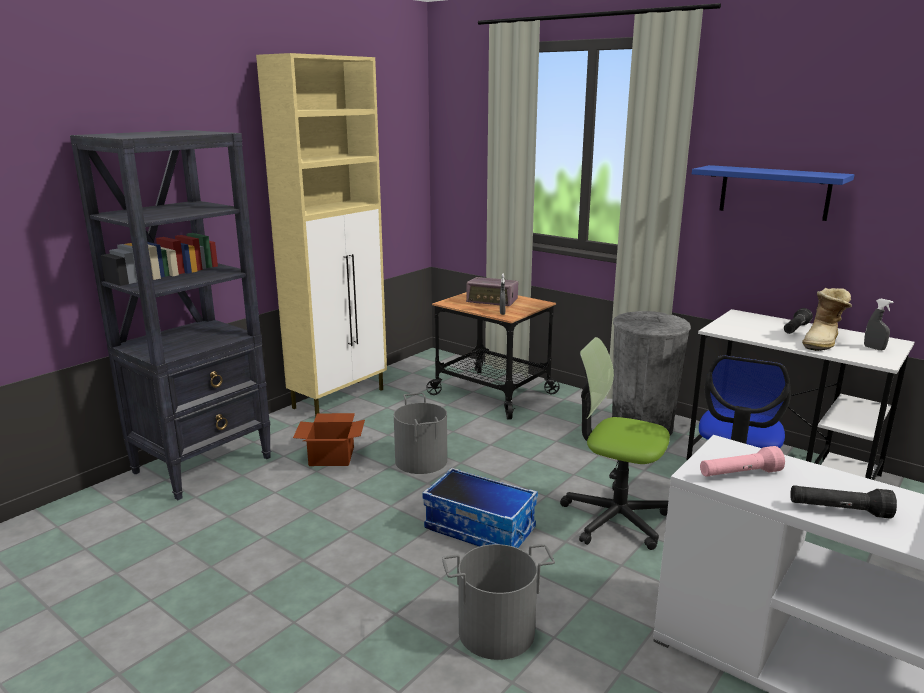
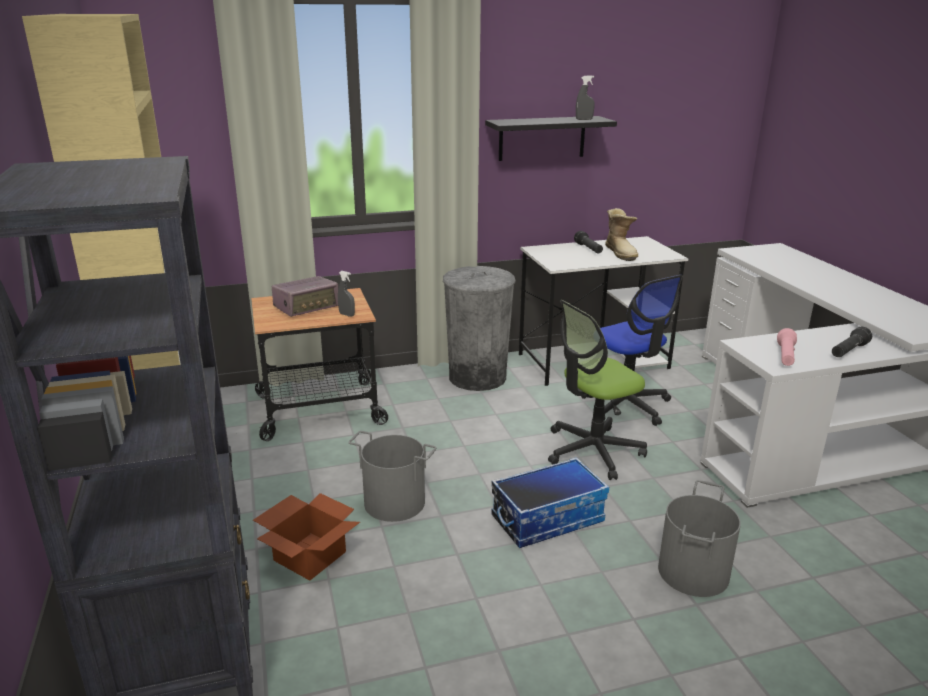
camera: 55 degrees left, 5 degrees up
(774, 192) = (542, 138): blue shelf -> black shelf
(874, 348) = (647, 247): grey spray bottle -> grey spray bottle (584, 119)

